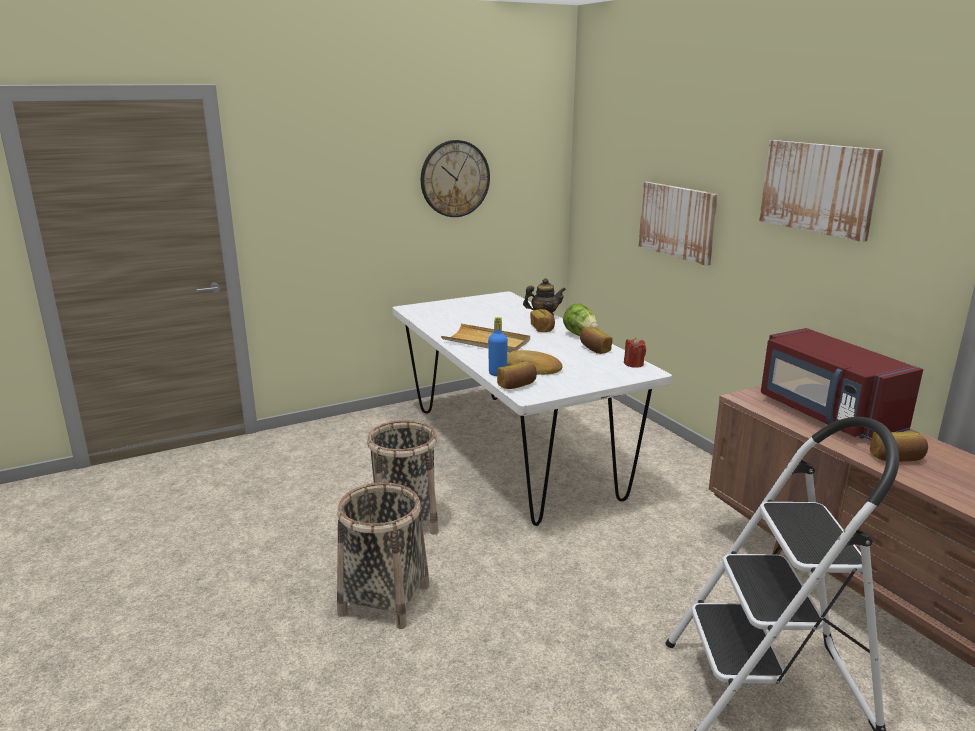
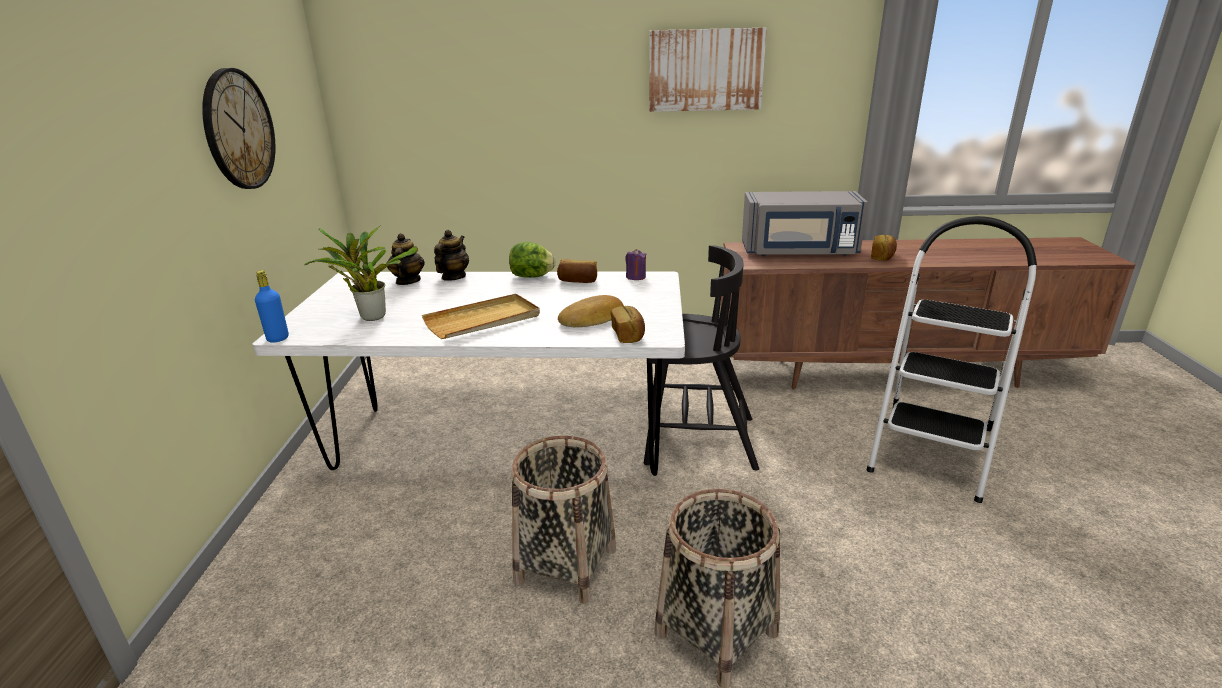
camera: 60 degrees left, 5 degrees up
(456, 316) = (370, 316): none -> potted plant
(497, 373) = (585, 337): blue bottle -> blue bottle (278, 338)
(519, 308) = (408, 281): none -> teapot
(542, 329) = (488, 286): bread -> none
(607, 532) = (697, 440): none -> black chair
(633, 364) = (636, 277): red candle -> purple candle
(677, 221) = (533, 133): picture -> none
(826, 414) = (799, 252): red microwave -> grey microwave

